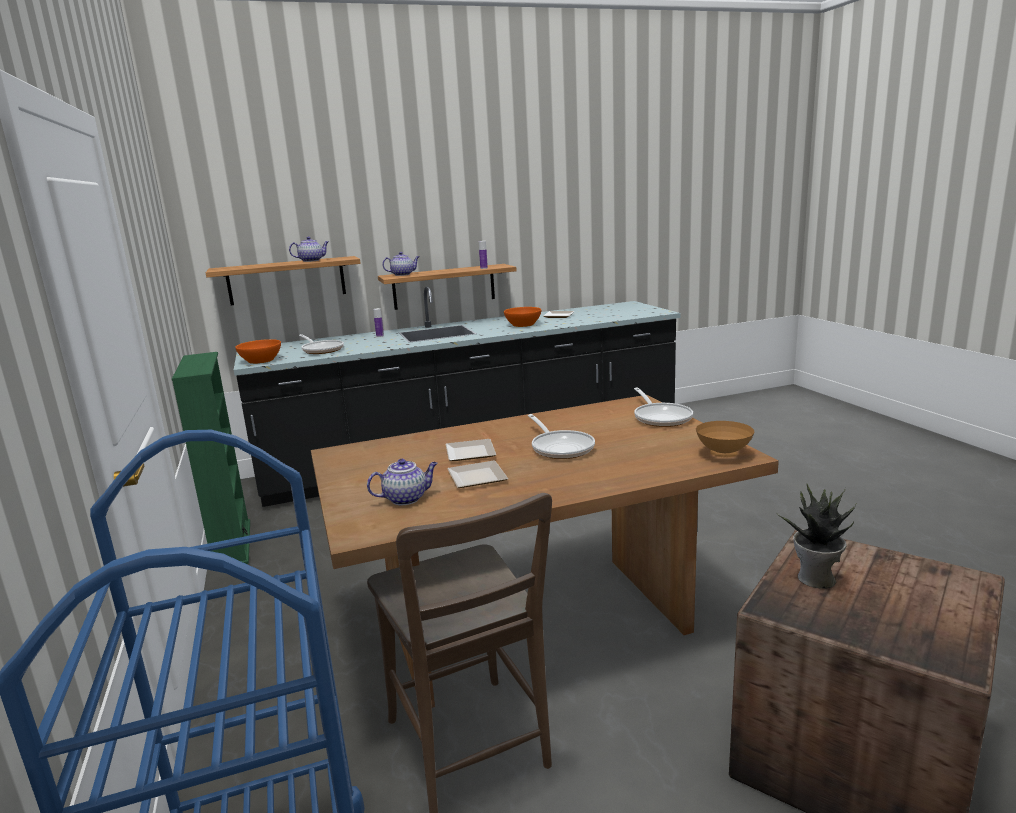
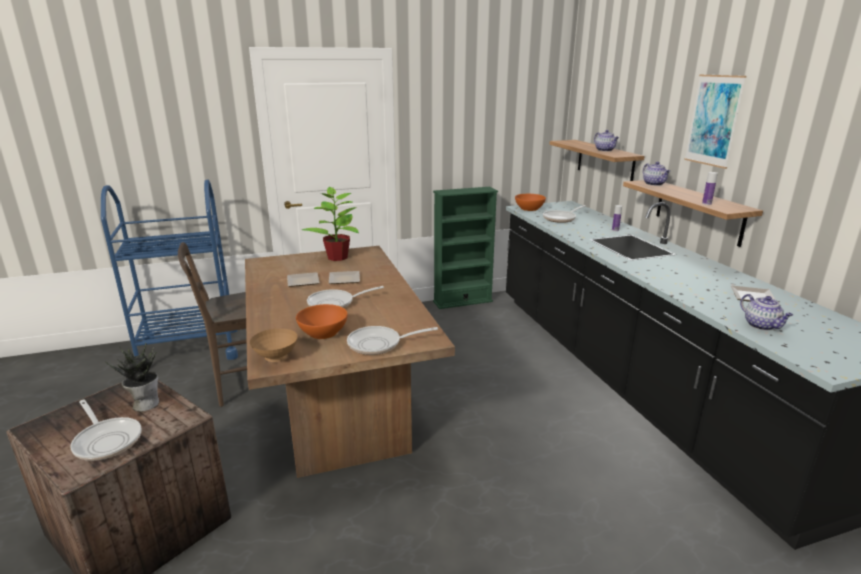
camera: 90 degrees right, 5 degrees up
(365, 470) = (337, 257): none -> potted plant
(406, 498) = (289, 267): teapot -> teapot (762, 326)
(434, 204) = (713, 120): none -> picture
(523, 324) = (684, 278): orange bowl -> orange bowl (323, 332)
(906, 580) = (107, 440): none -> frying pan

